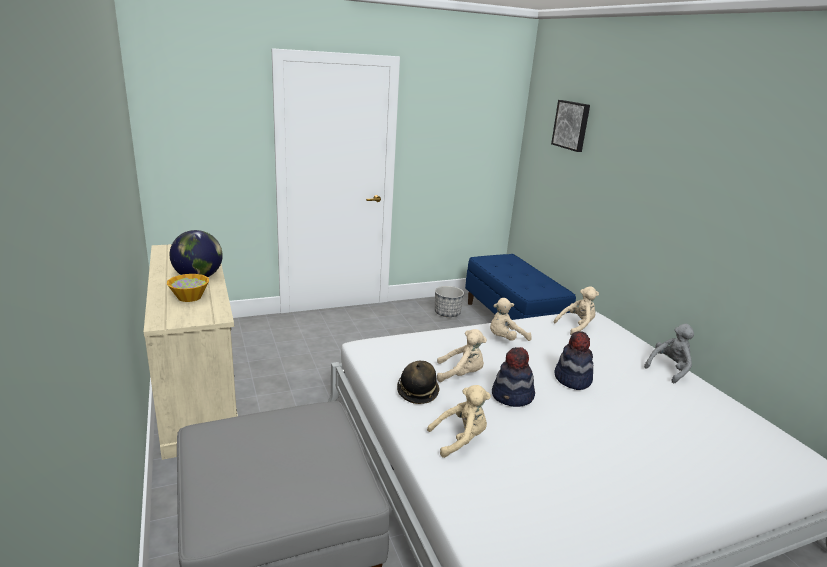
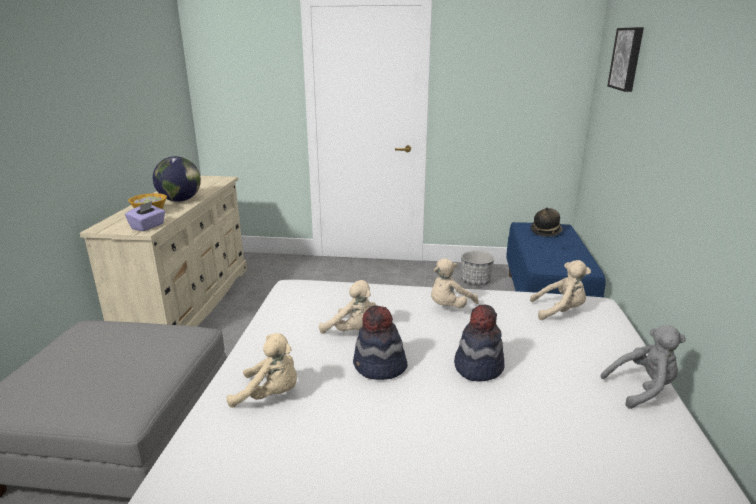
camera: 30 degrees right, 0 degrees up
(213, 312) = (148, 226): none -> purple tissue box
(417, 392) = (288, 337): hat -> hat (545, 231)
(505, 339) = (449, 307): beige plush toy -> beige plush toy turned 45 degrees counterclockwise

